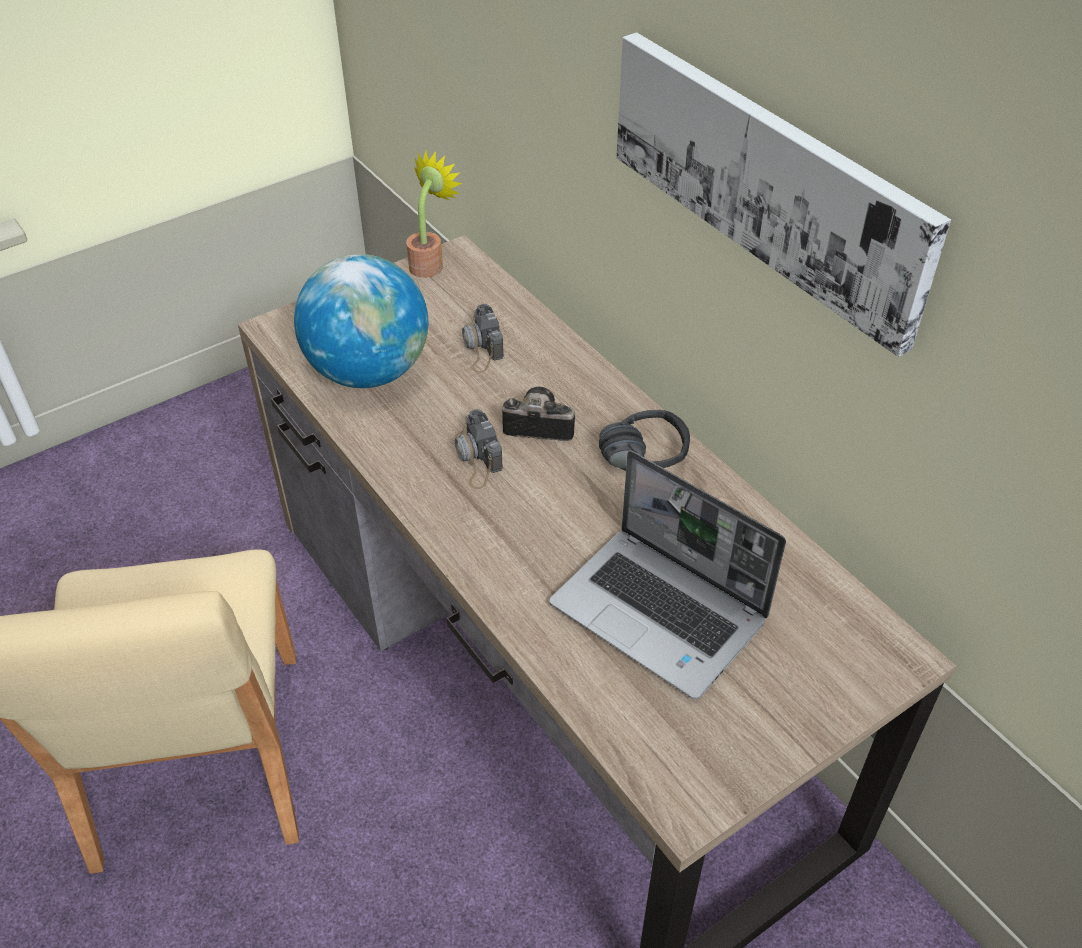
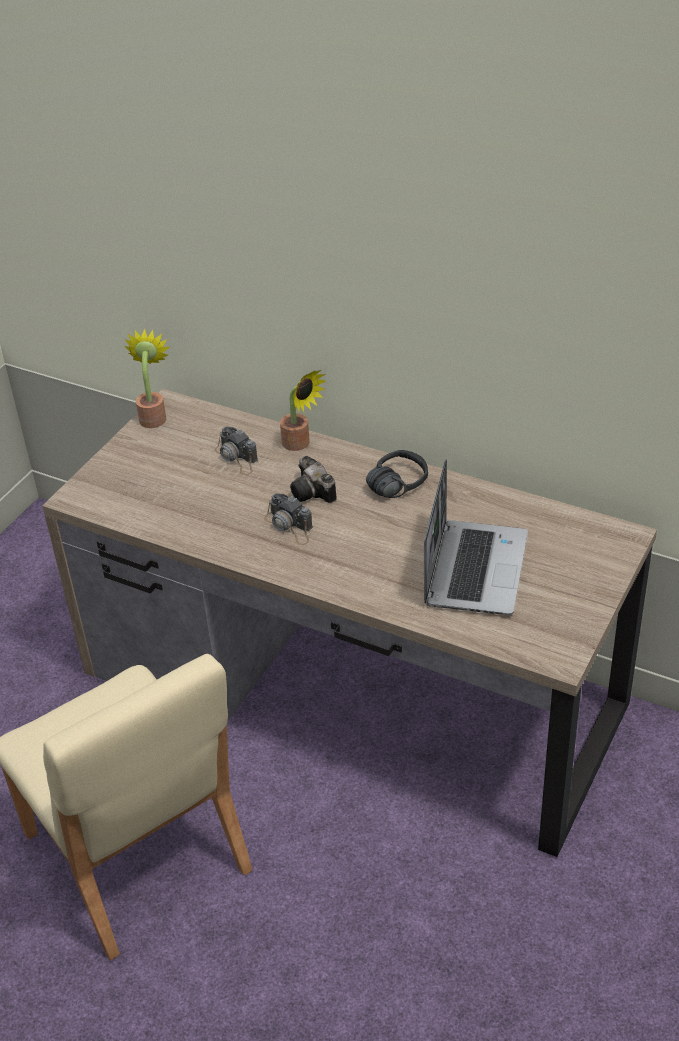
camera: 25 degrees left, 5 degrees down
(368, 371) = (169, 501): globe -> none
(535, 426) = (314, 493): camera -> camera turned 105 degrees counterclockwise
(565, 357) = (300, 444): none -> potted plant
(661, 613) = (474, 568): laptop -> laptop turned 90 degrees counterclockwise
(766, 181) = (445, 271): picture -> none

